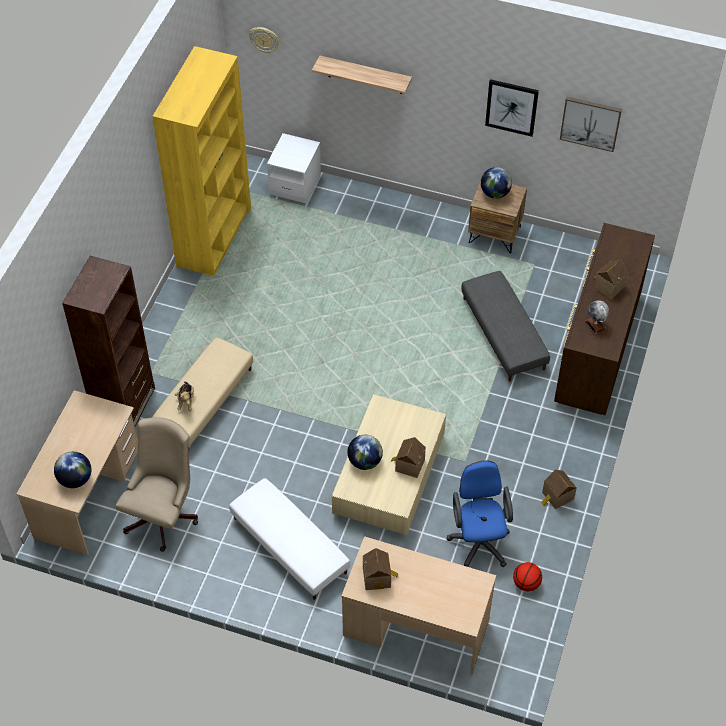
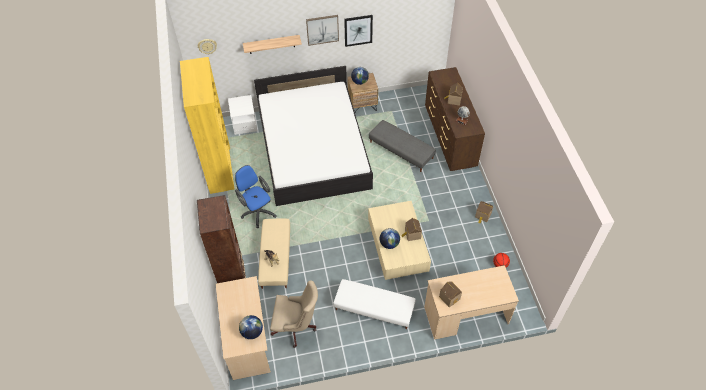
camera: 30 degrees left, 0 degrees up
(164, 514) = (296, 327): beige office chair -> beige office chair turned 105 degrees clockwise
(368, 269) = (313, 149): none -> white bed
(479, 541) = (463, 256): blue office chair -> blue office chair (257, 211)
(590, 123) = (402, 22): picture -> picture (322, 29)

